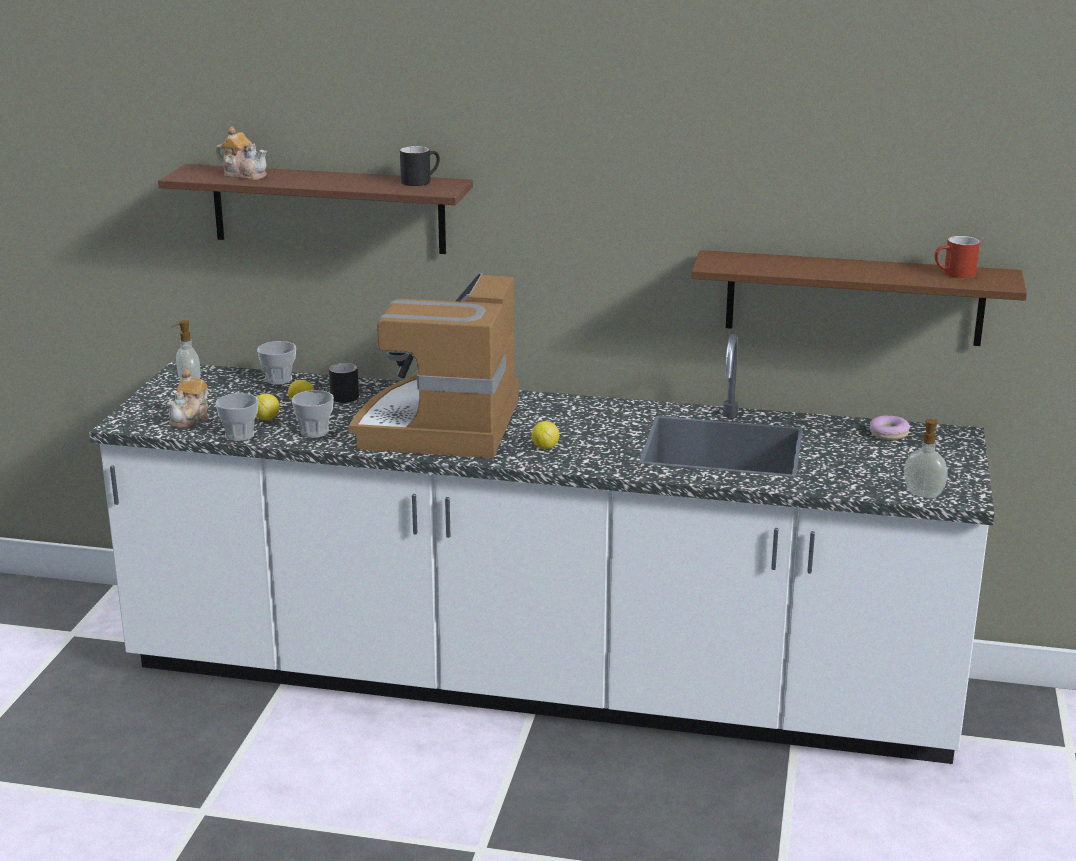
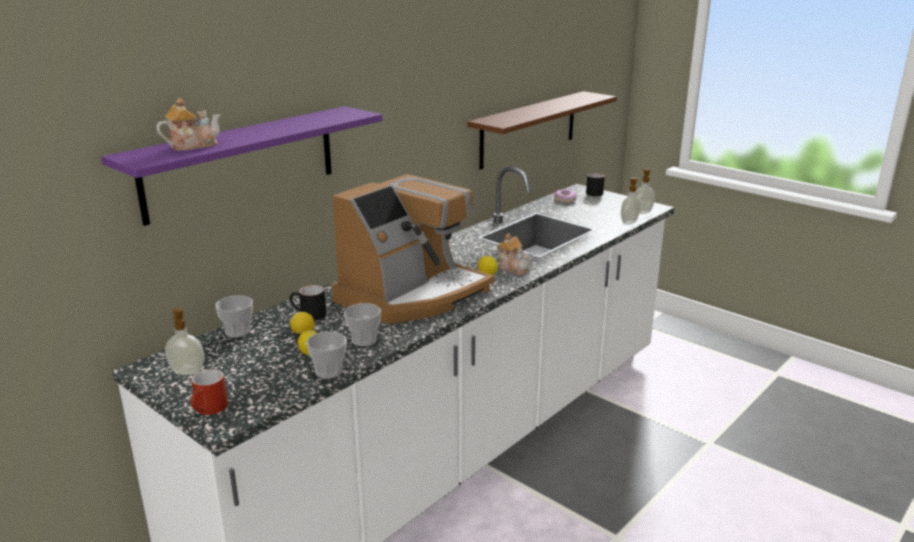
camera: 60 degrees left, 0 degrees up
(190, 419) = (262, 386): teapot -> teapot (513, 268)
(328, 209) = (241, 163): brown shelf -> purple shelf
(420, 181) = (324, 114): black mug -> black mug (593, 192)
(442, 425) = (412, 295): coffee machine -> coffee machine turned 90 degrees counterclockwise
(860, 493) = (630, 223): none -> soap dispenser
(954, 274) = (577, 98): red mug -> red mug (209, 410)

